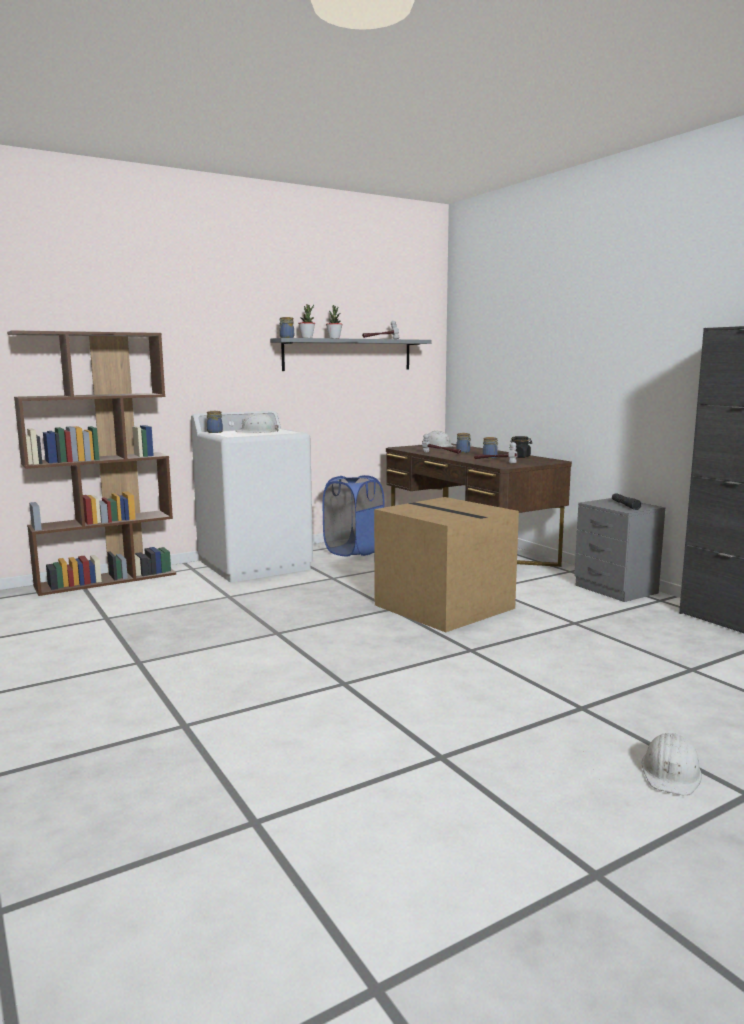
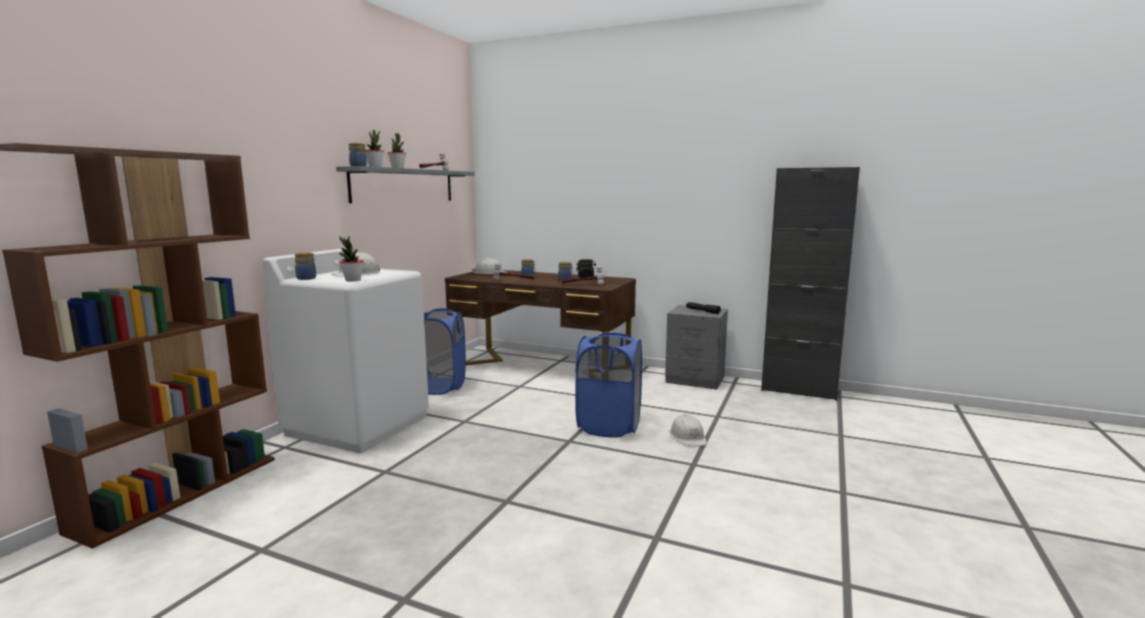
camera: 35 degrees left, 0 degrees up
(238, 435) = (353, 280): none -> potted plant
(446, 607) = (609, 426): cardboard box -> blue laundry basket
(671, 773) = (973, 528): white hard hat -> white hard hat (688, 437)

